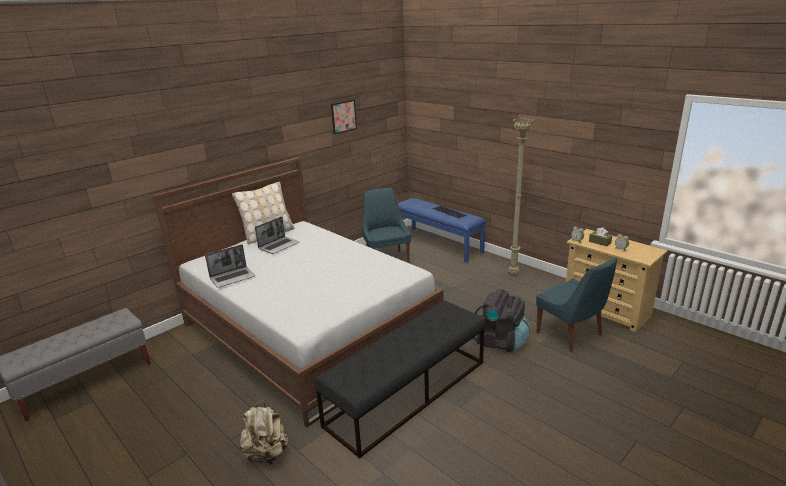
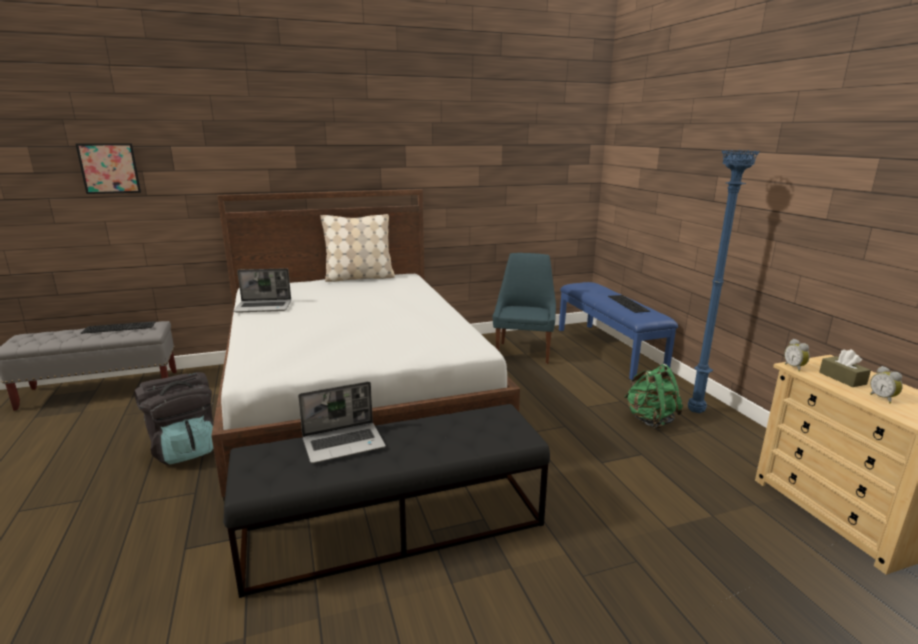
camera: 25 degrees right, 5 degrees down
(92, 324) = (120, 327): none -> keyboard
(267, 454) = (150, 538): beige backpack -> none
(279, 246) = (355, 289): laptop -> laptop (344, 443)
(343, 116) = (499, 149): picture -> picture (109, 168)
(493, 286) = (650, 420): none -> green backpack
(500, 341) = (598, 502): black backpack -> black backpack (185, 449)
(514, 274) = (696, 413): beige floor lamp -> blue floor lamp
(571, 334) = (738, 533): blue chair -> none

